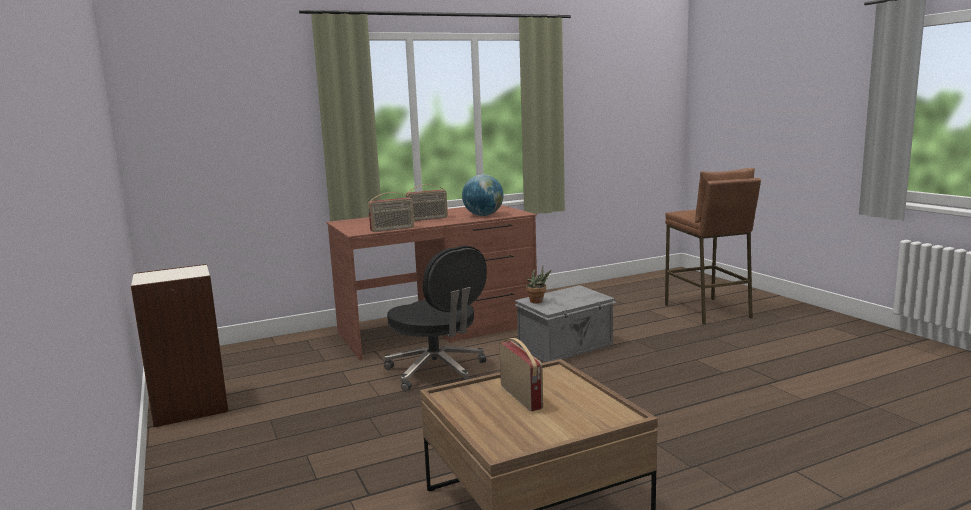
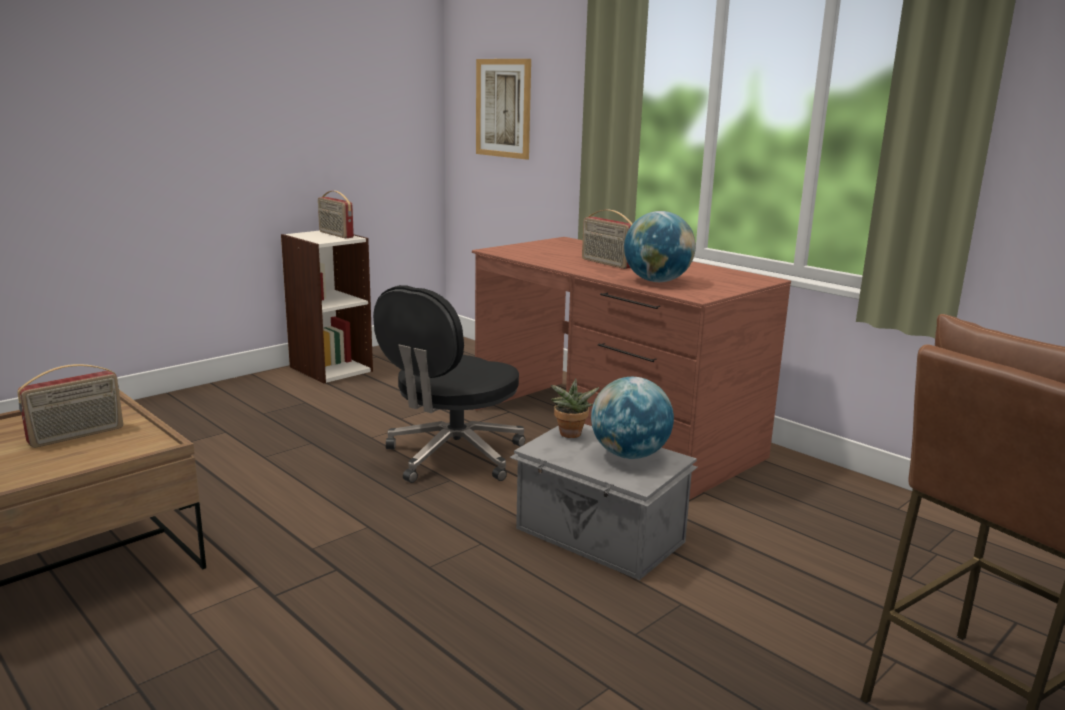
camera: 70 degrees right, 5 degrees up
(210, 135) = (503, 108): none -> picture
(392, 229) = (519, 258): radio -> radio (335, 234)
(570, 294) = (629, 455): none -> globe

